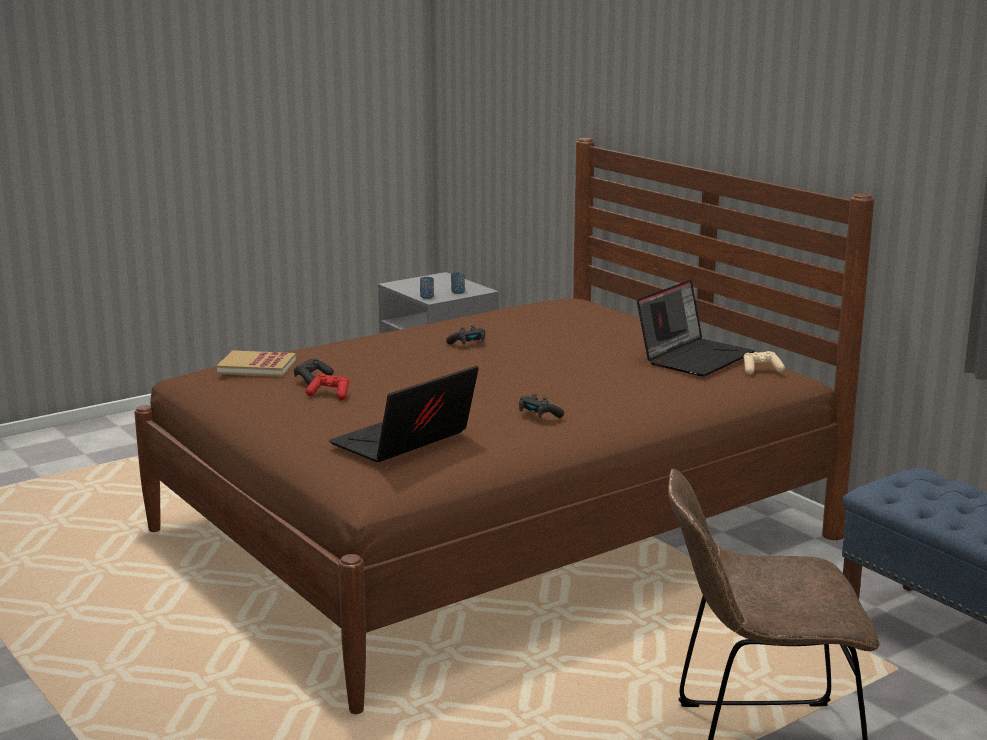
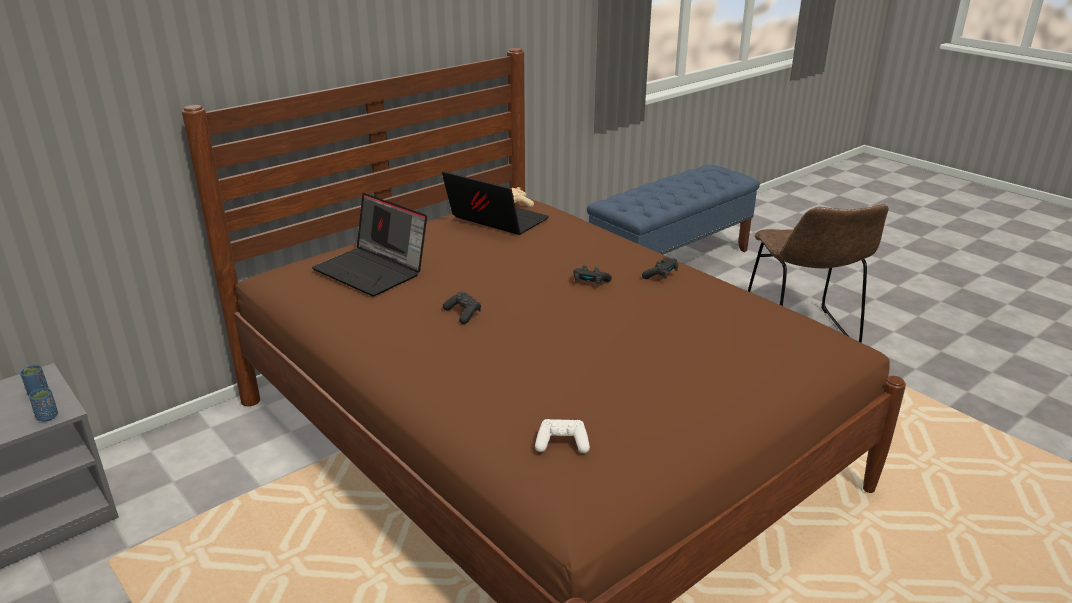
camera: 95 degrees left, 10 degrees up
(257, 367) = (562, 444): book -> white game controller
(312, 379) = (600, 396): black game controller -> black game controller (590, 283)
(330, 394) = (646, 379): red game controller -> none
(403, 442) = (756, 328): laptop -> laptop (373, 270)

